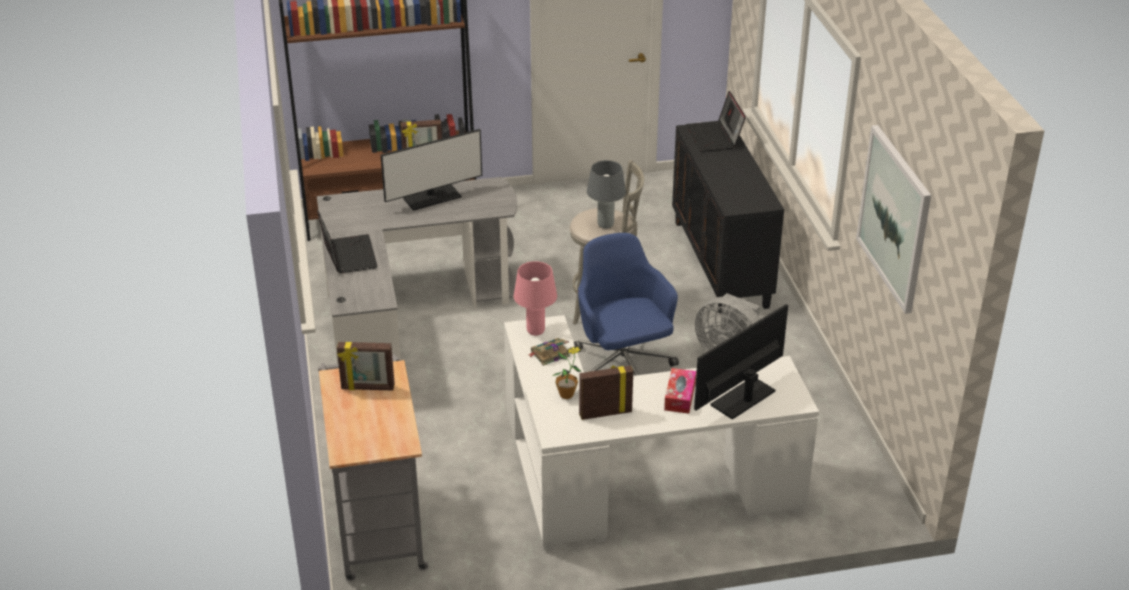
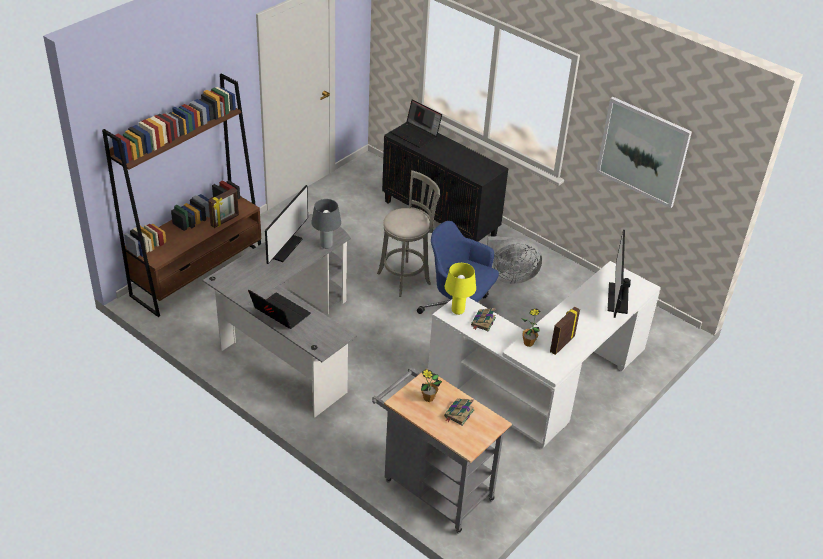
camera: 40 degrees left, 5 degrees up
(367, 388) = (428, 398): picture frame -> potted plant
(378, 417) = (458, 414): none -> book
(535, 331) = (458, 311): pink table lamp -> yellow table lamp
(605, 225) = (412, 221): grey table lamp -> grey table lamp (326, 245)
(680, 396) = (587, 313): tissue box -> none

